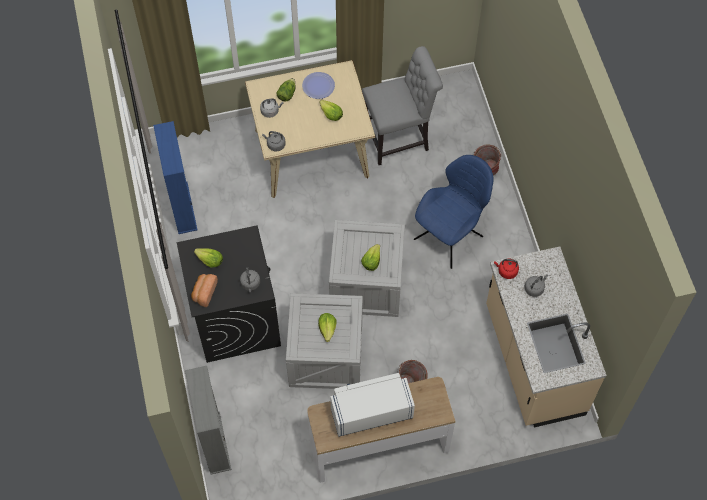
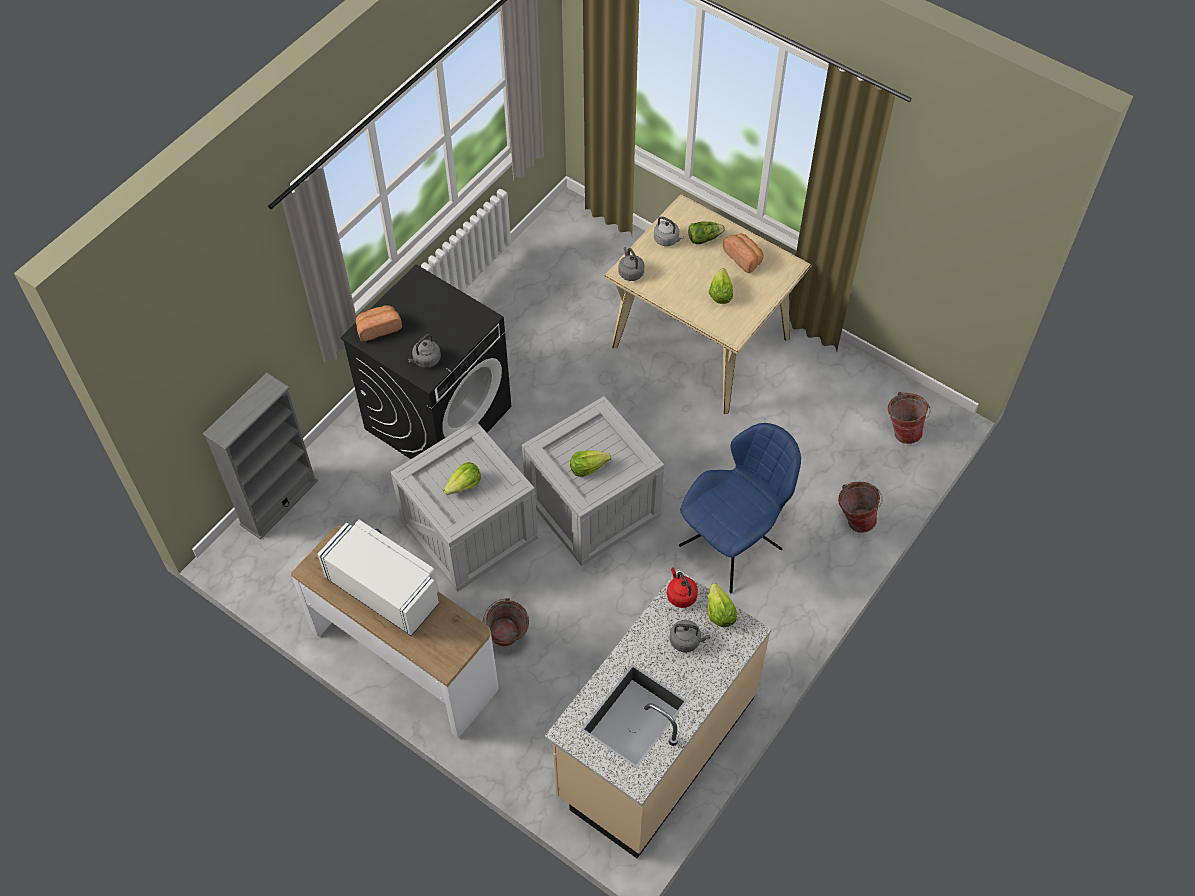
camera: 50 degrees right, 5 degrees down
(182, 208) = (522, 281): blue bookcase -> none
(210, 261) = (420, 306): lettuce -> lettuce (719, 612)
(318, 86) = (744, 258): plate -> bread
(399, 138) = (806, 407): grey chair -> none
(450, 236) = (733, 545): blue chair -> blue chair turned 45 degrees counterclockwise
(453, 107) = (902, 430): none -> bucket

